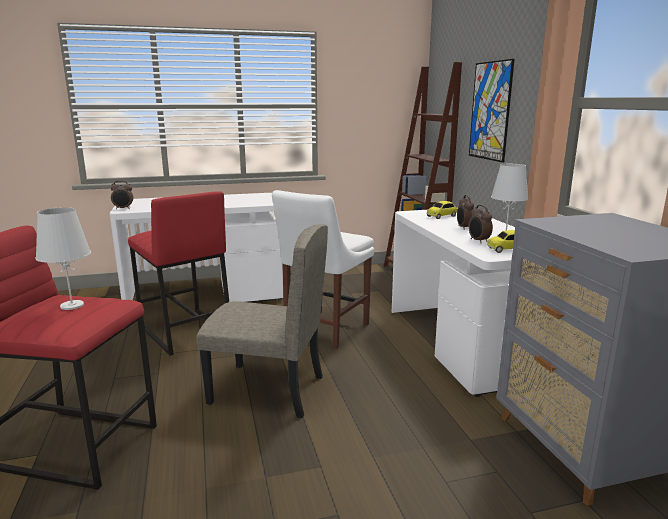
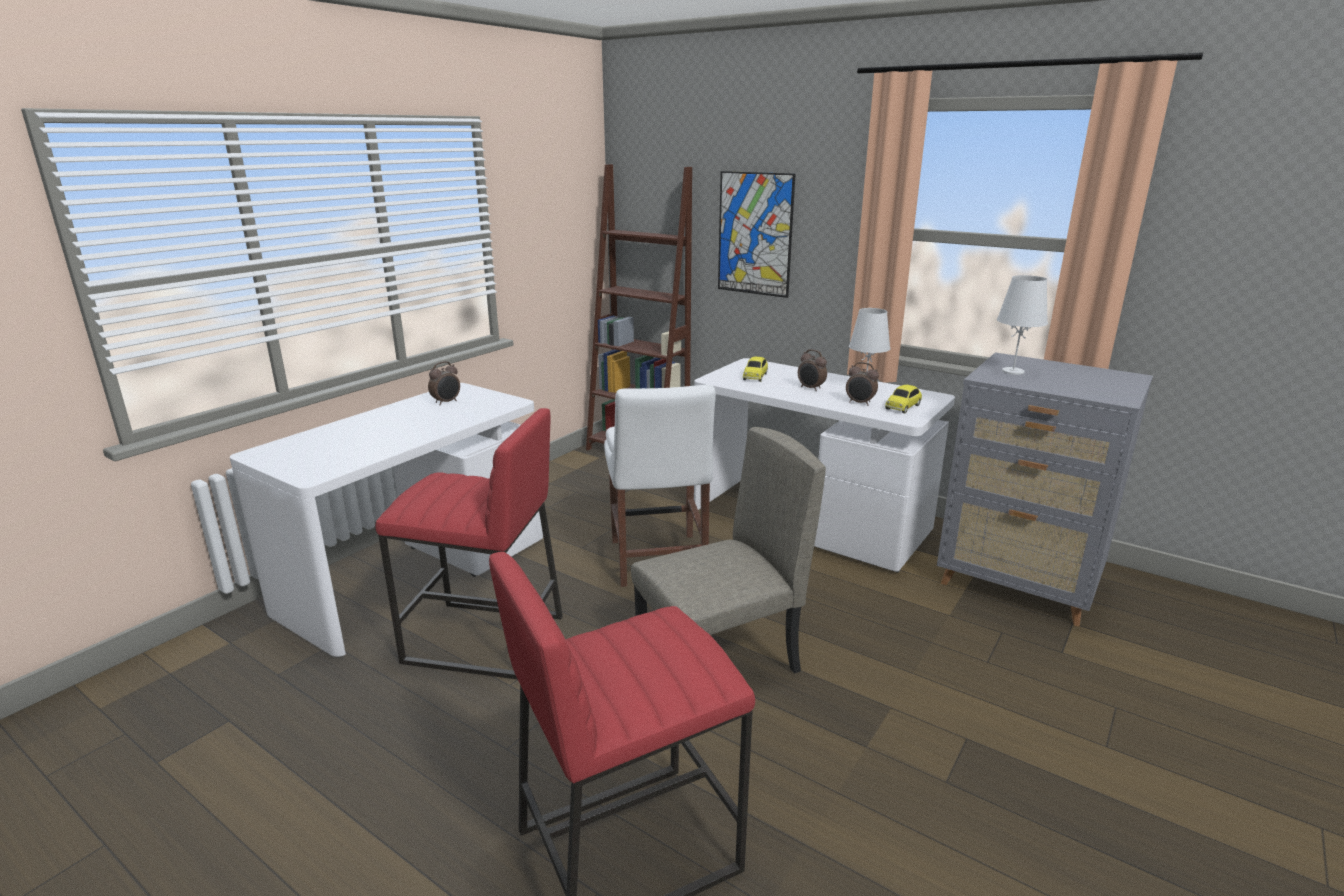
camera: 40 degrees left, 5 degrees up
(72, 305) = (646, 646): white table lamp -> white table lamp (1013, 371)
(123, 208) = (300, 473): alarm clock -> alarm clock (446, 402)

